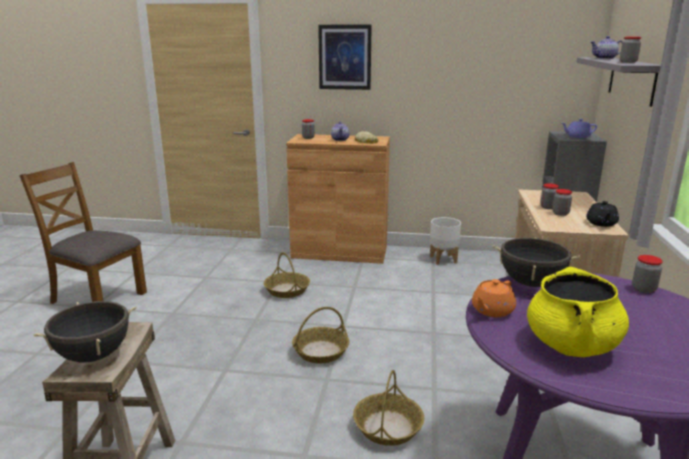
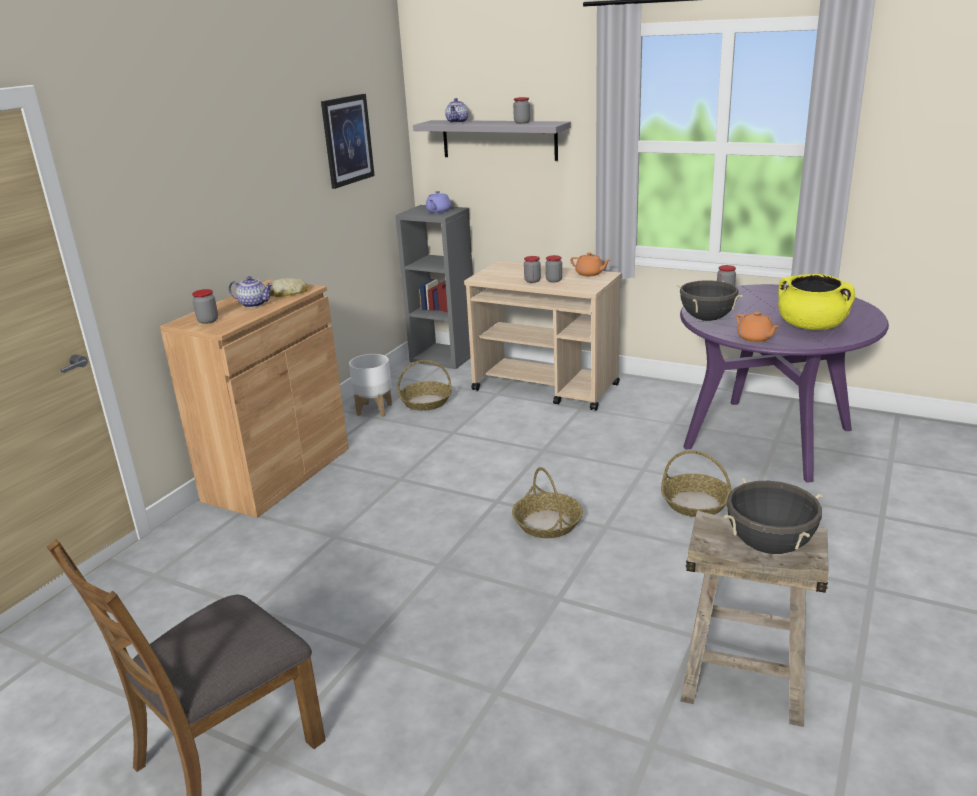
camera: 70 degrees left, 5 degrees up
(287, 290) = (369, 531): basket -> basket (426, 402)
(345, 57) = (192, 177): picture -> picture (347, 140)
(601, 224) = (590, 274): black teapot -> orange teapot

